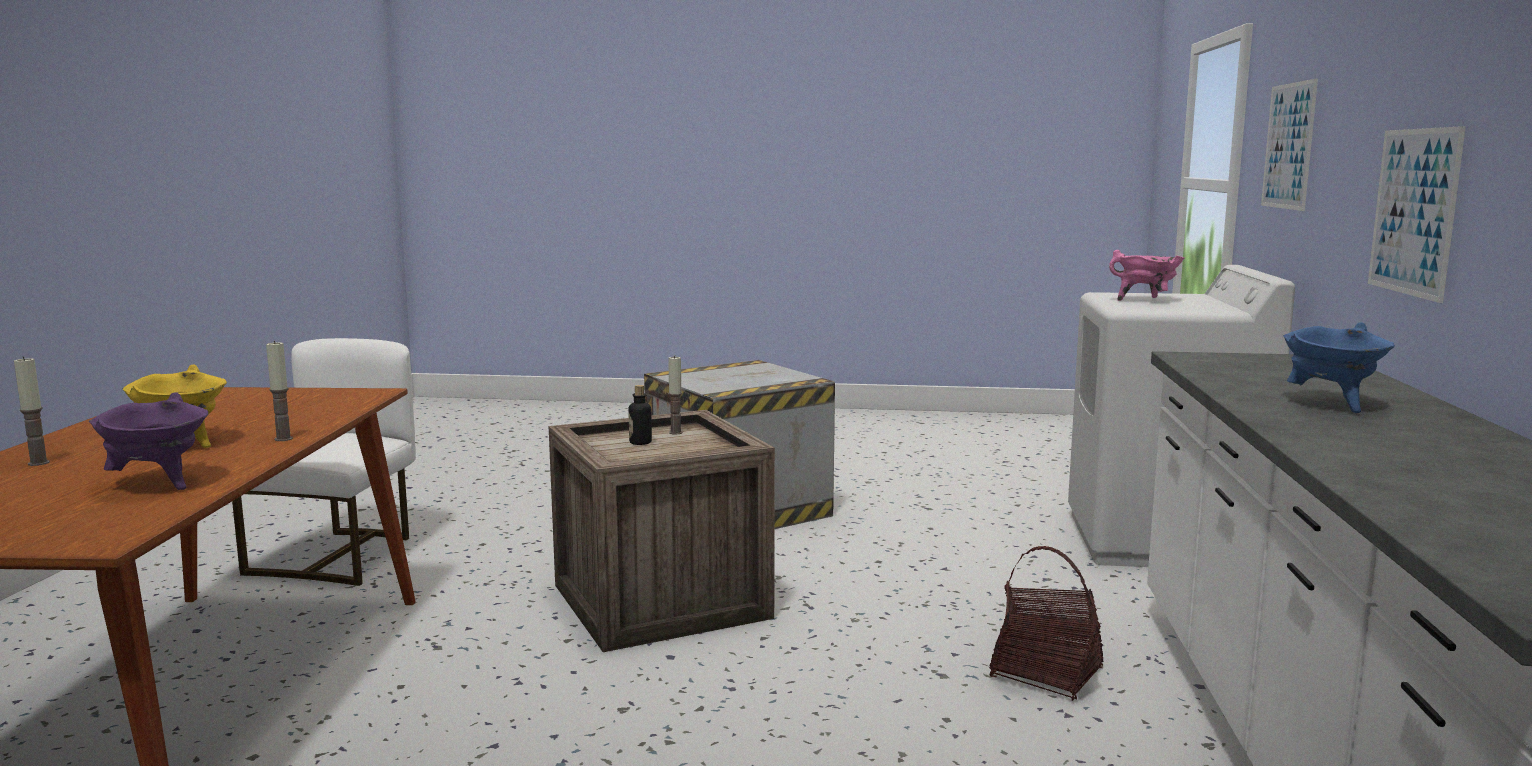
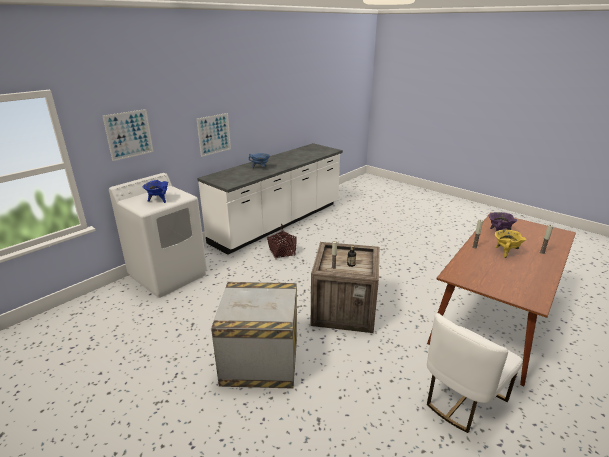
camera: 145 degrees left, 15 degrees up
(1146, 300) = (158, 200): pink cooking pot -> blue cooking pot

